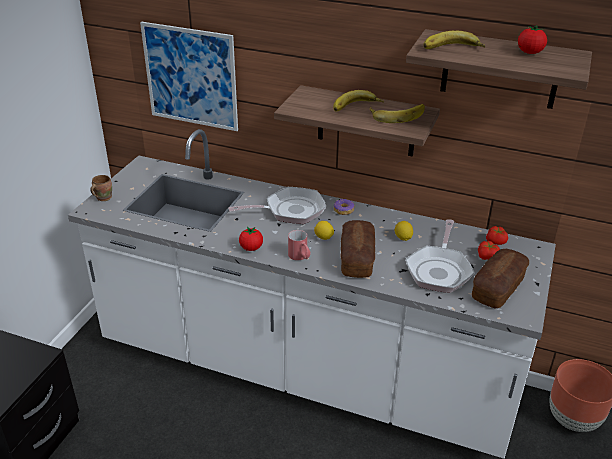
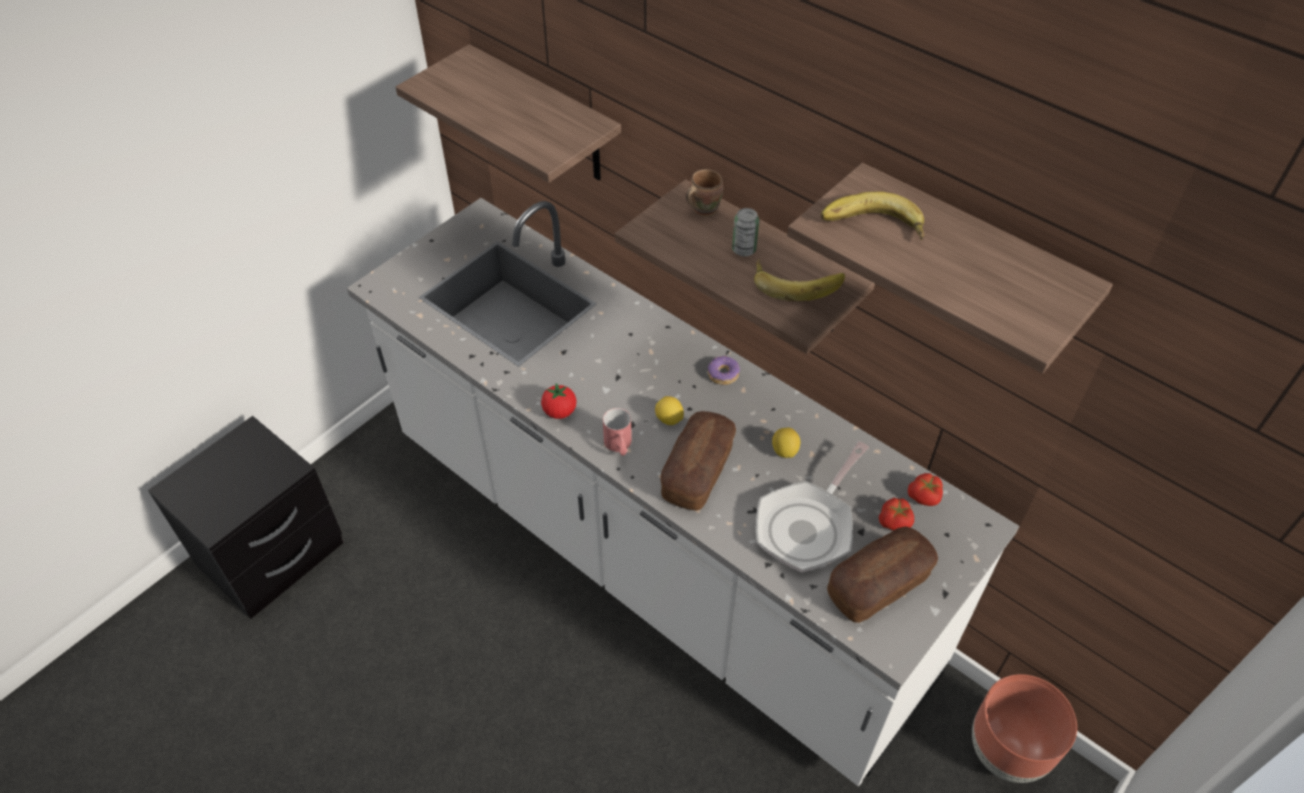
camera: 20 degrees right, 15 degrees up
(102, 198) = (402, 268): brown mug -> brown mug (702, 208)
(190, 77) = (545, 116): picture -> shelf
(290, 211) = (645, 356): frying pan -> none
(356, 107) = (744, 250): banana -> can
(529, 53) = (997, 265): tomato -> none

